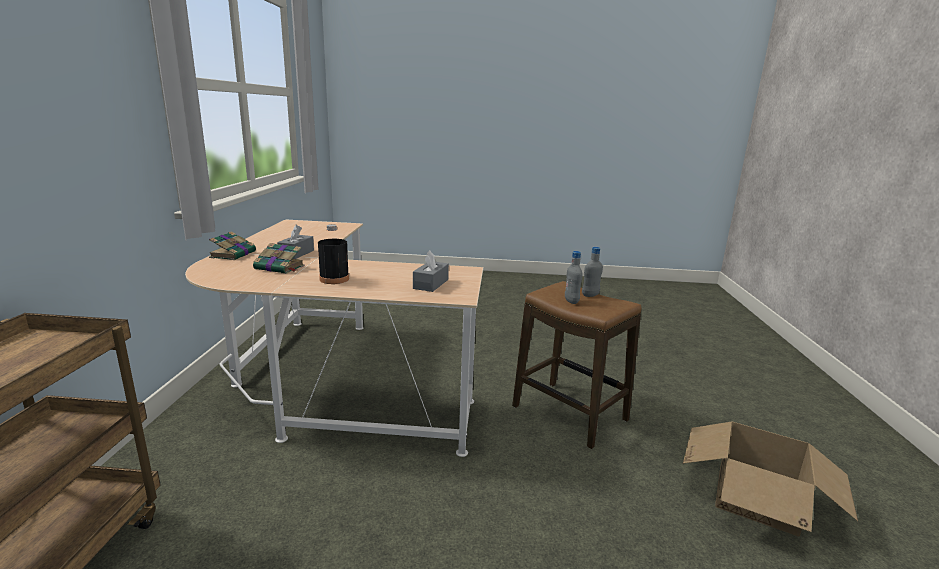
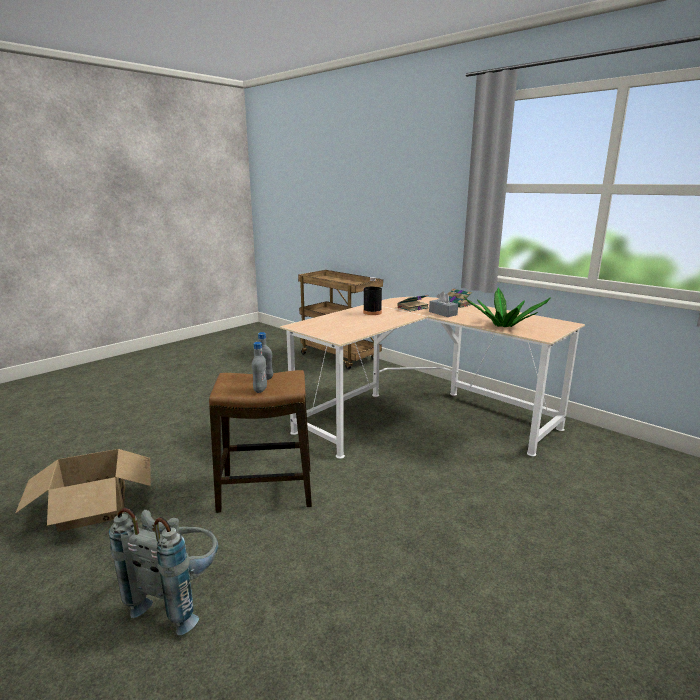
camera: 130 degrees right, 0 degrees up
(327, 234) = (503, 326): none -> potted plant
(431, 284) = (328, 325): grey tissue box -> none
(684, 390) = (179, 597): none -> grey backpack

